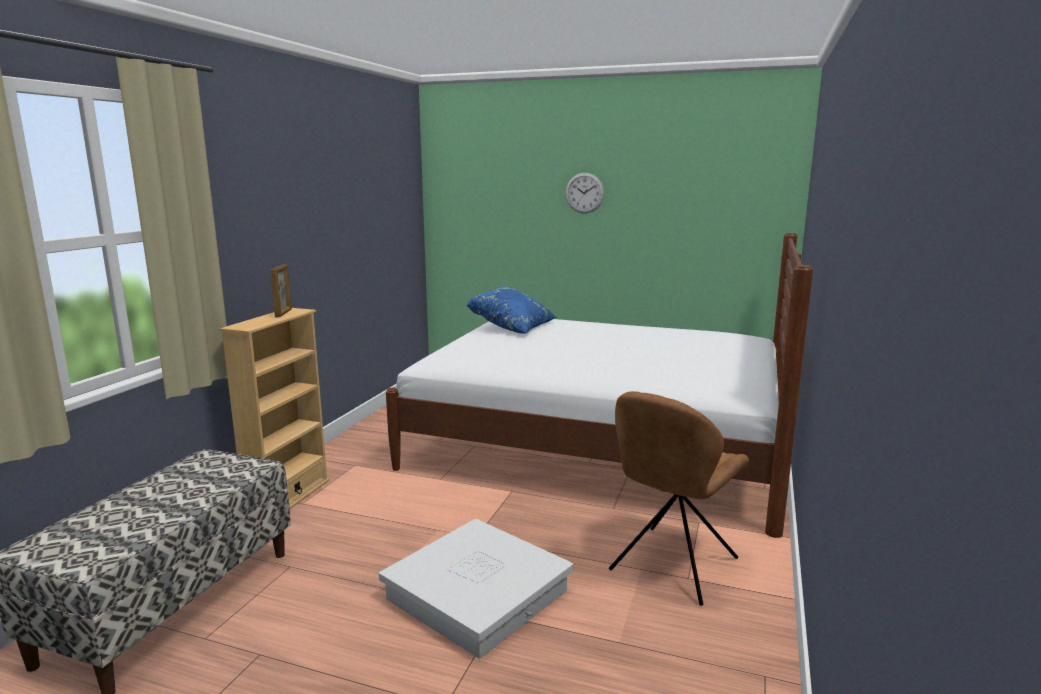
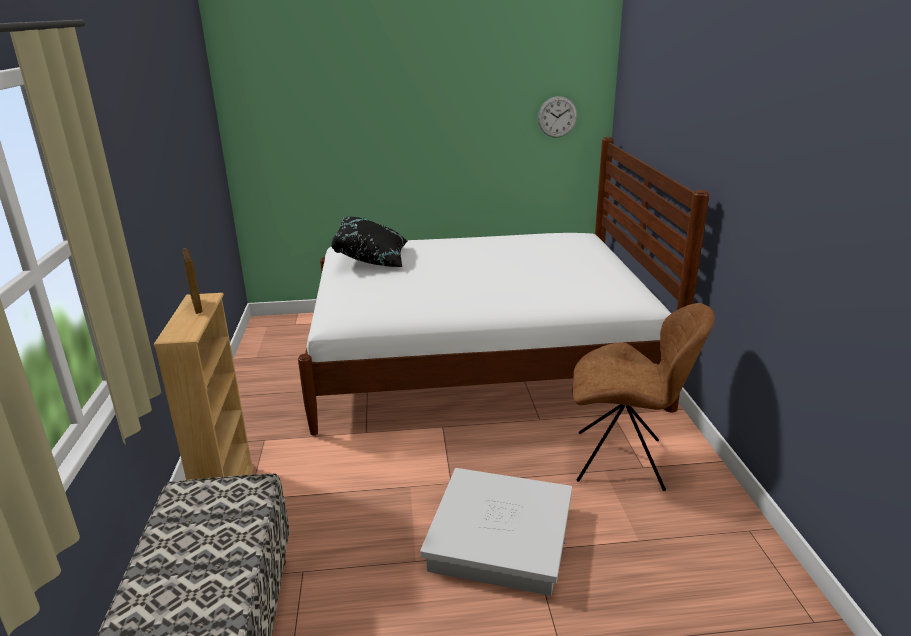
camera: 25 degrees left, 10 degrees up
(513, 327) = (372, 259): blue pillow -> black pillow
(584, 193) = (408, 107): wall clock -> wall clock (557, 117)
(671, 566) = (624, 461): brown chair -> brown chair turned 90 degrees counterclockwise

